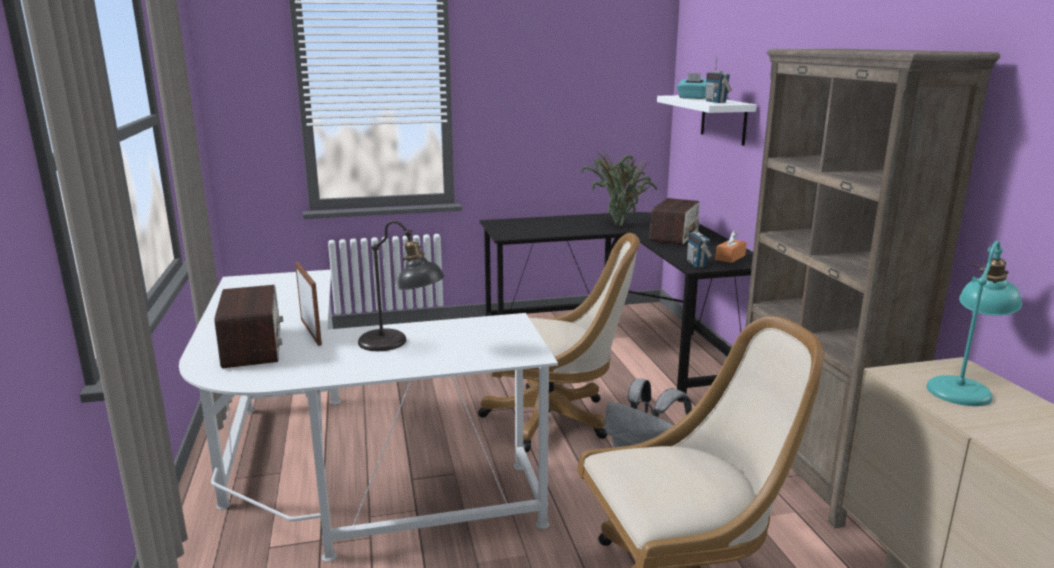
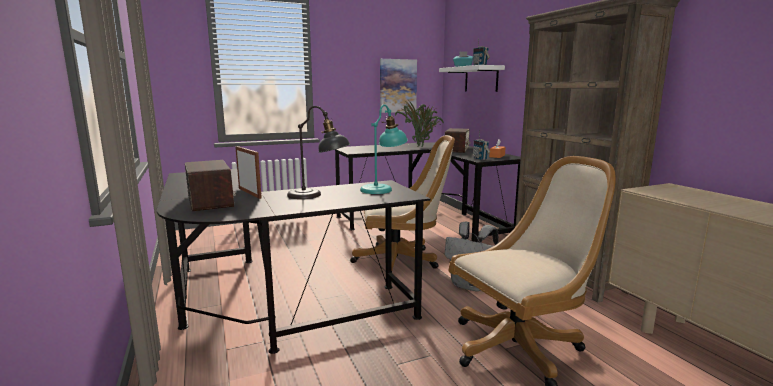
camera: 10 degrees left, 5 degrees down
(344, 483) = (270, 306): white desk -> black desk
(593, 119) = (398, 86): none -> picture
(964, 383) = (683, 192): turquoise table lamp -> turquoise table lamp (383, 187)

